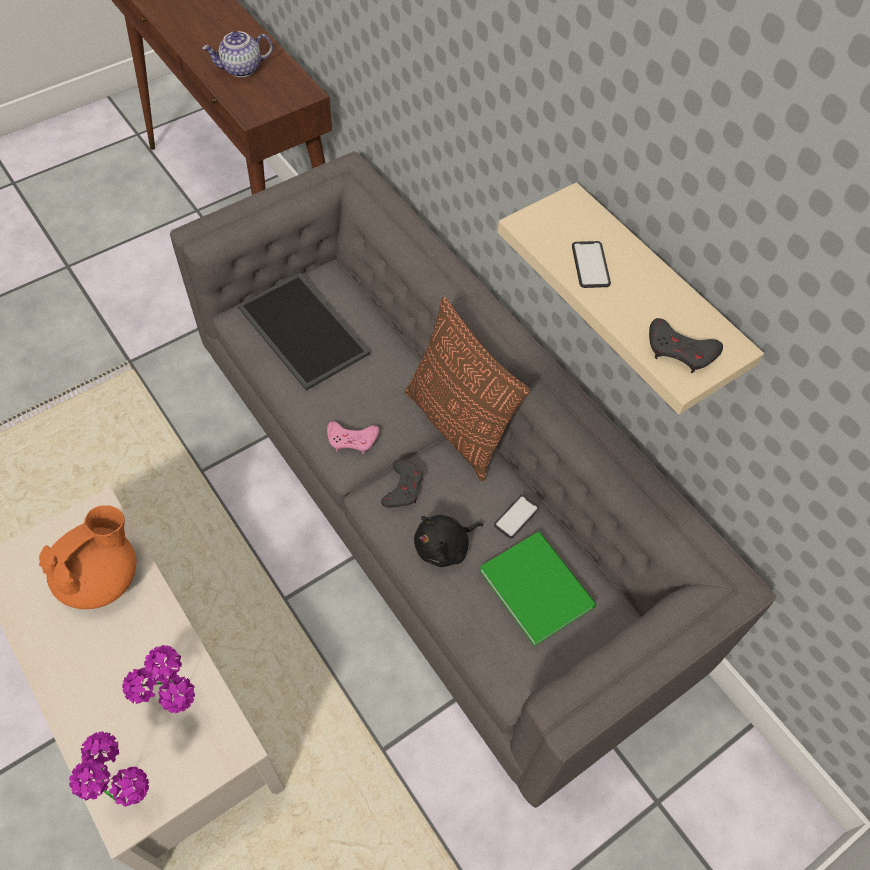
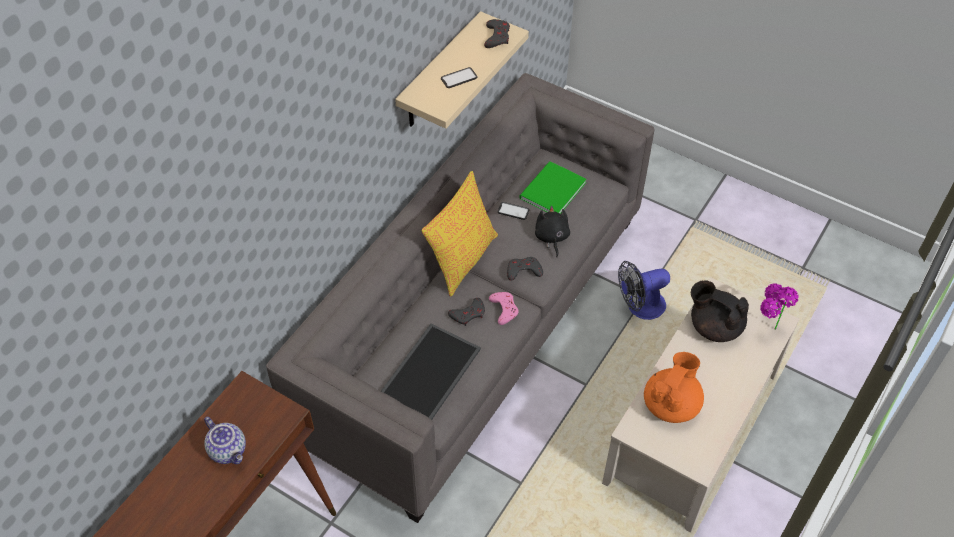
camera: 110 degrees left, 5 degrees down
(101, 577) = (671, 404): orange teapot -> orange teapot turned 105 degrees clockwise
(178, 706) = (714, 326): potted plant -> black teapot
(365, 397) = (468, 314): none -> grey game controller
(368, 734) = (640, 307): none -> fan
(444, 547) = (551, 237): black plush toy -> black plush toy turned 135 degrees counterclockwise
(458, 427) = (463, 260): brown pillow -> yellow pillow

